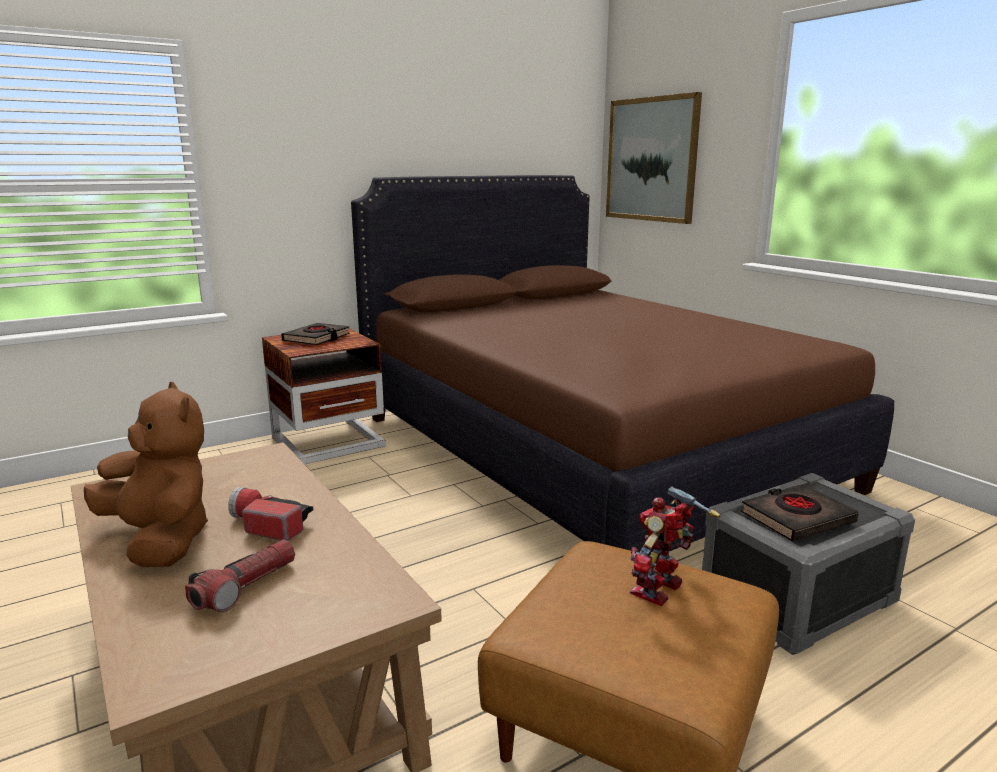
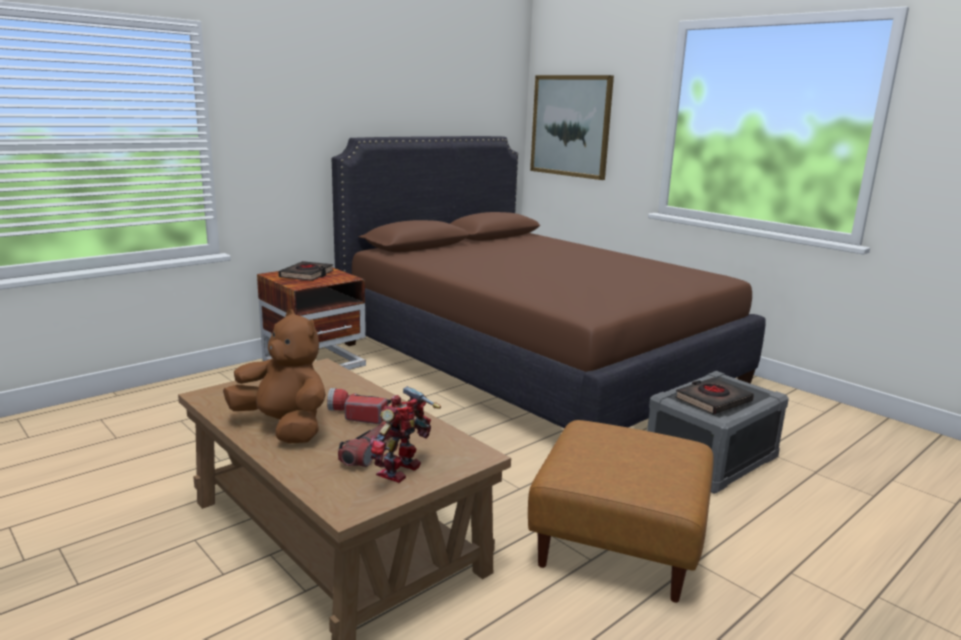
camera: 10 degrees left, 0 degrees up
(660, 590) = (639, 446): toy robot -> toy robot (402, 471)

